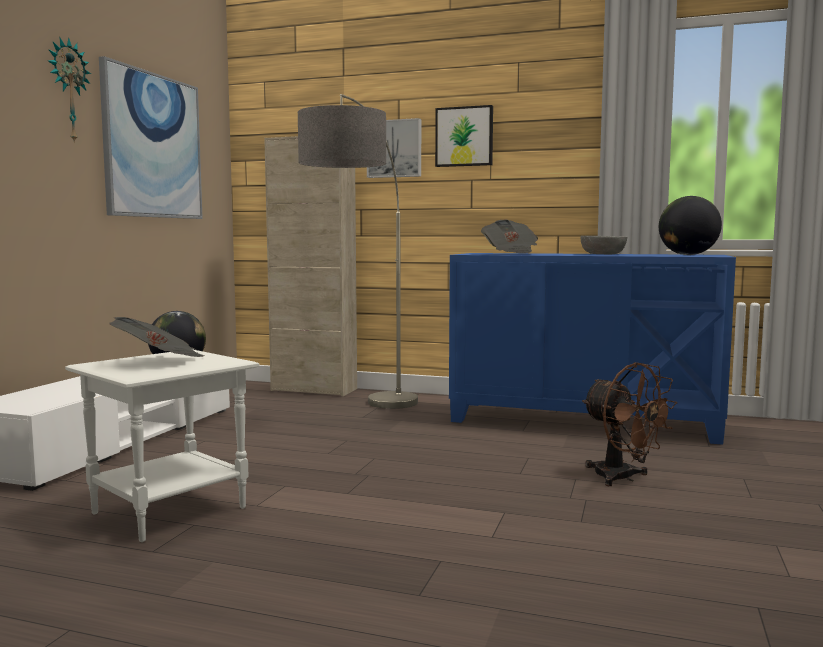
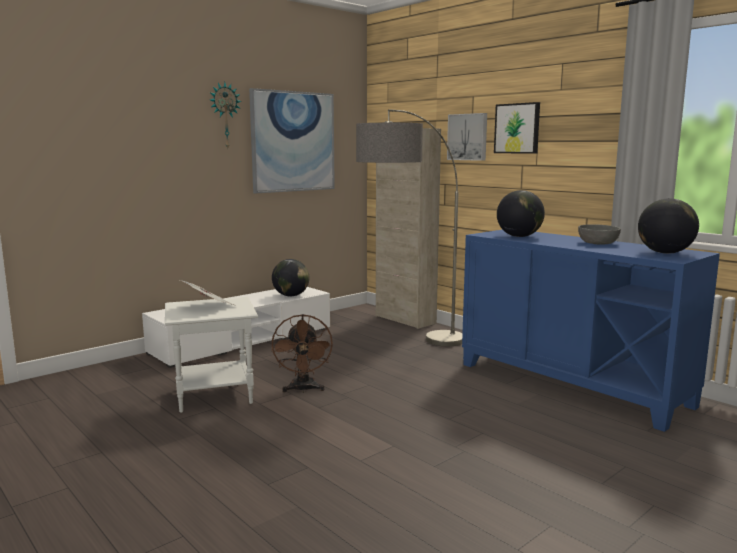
camera: 30 degrees right, 5 degrees up
(511, 254) = (519, 236): newspaper -> globe
(623, 478) = (520, 441): brown fan -> brown fan (303, 389)

